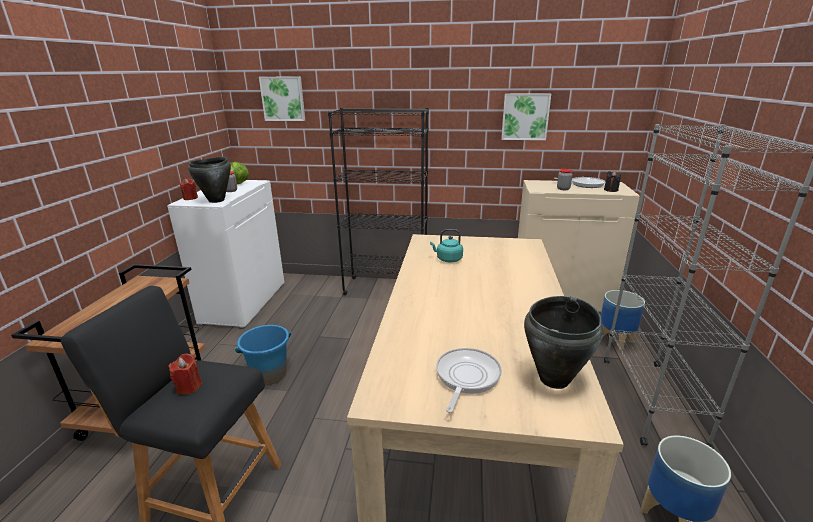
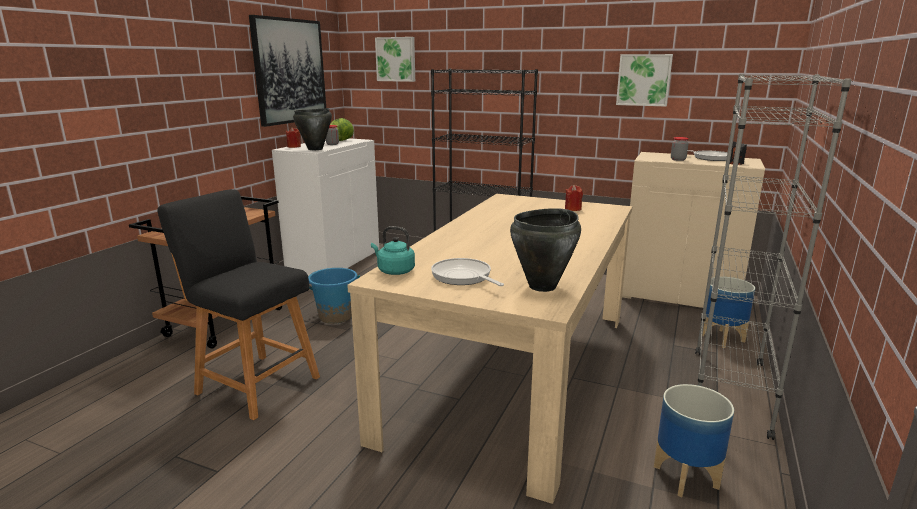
camera: 15 degrees right, 5 degrees down
(174, 118) = (289, 71): none -> picture
(189, 386) = (245, 271): red candle -> red candle (573, 209)
(447, 259) = (515, 211): turquoise kettle -> turquoise kettle (394, 271)
(466, 377) = (463, 277): frying pan -> frying pan turned 75 degrees counterclockwise

